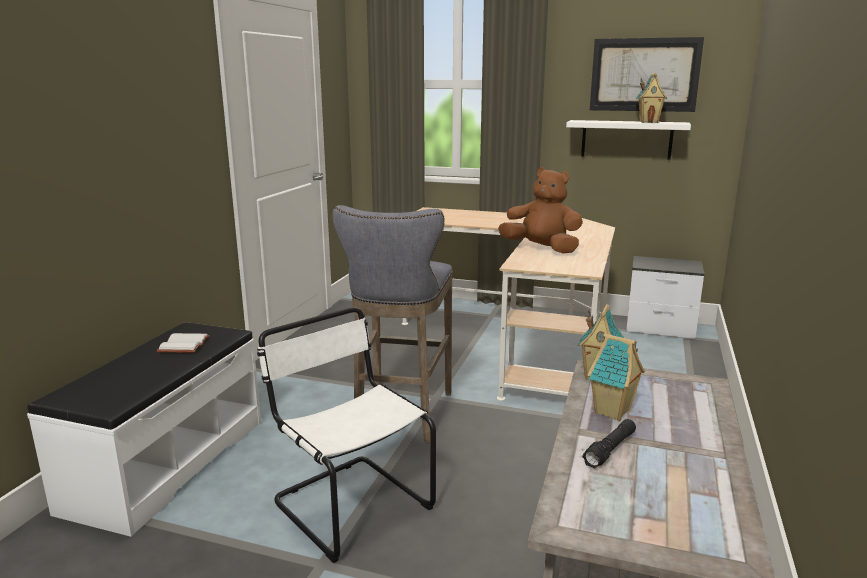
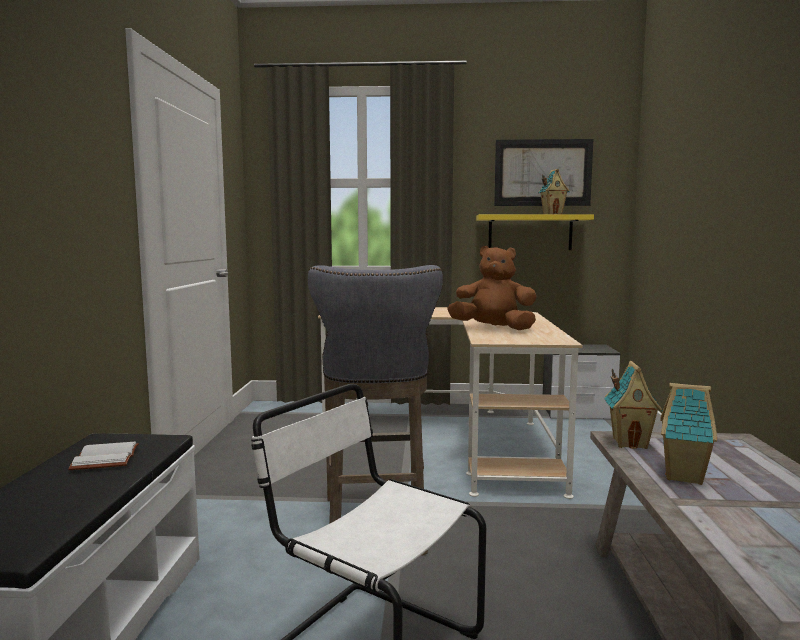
camera: 15 degrees left, 10 degrees down
(610, 450) = (729, 517): black flashlight -> none
(626, 139) = (530, 232): white shelf -> yellow shelf

